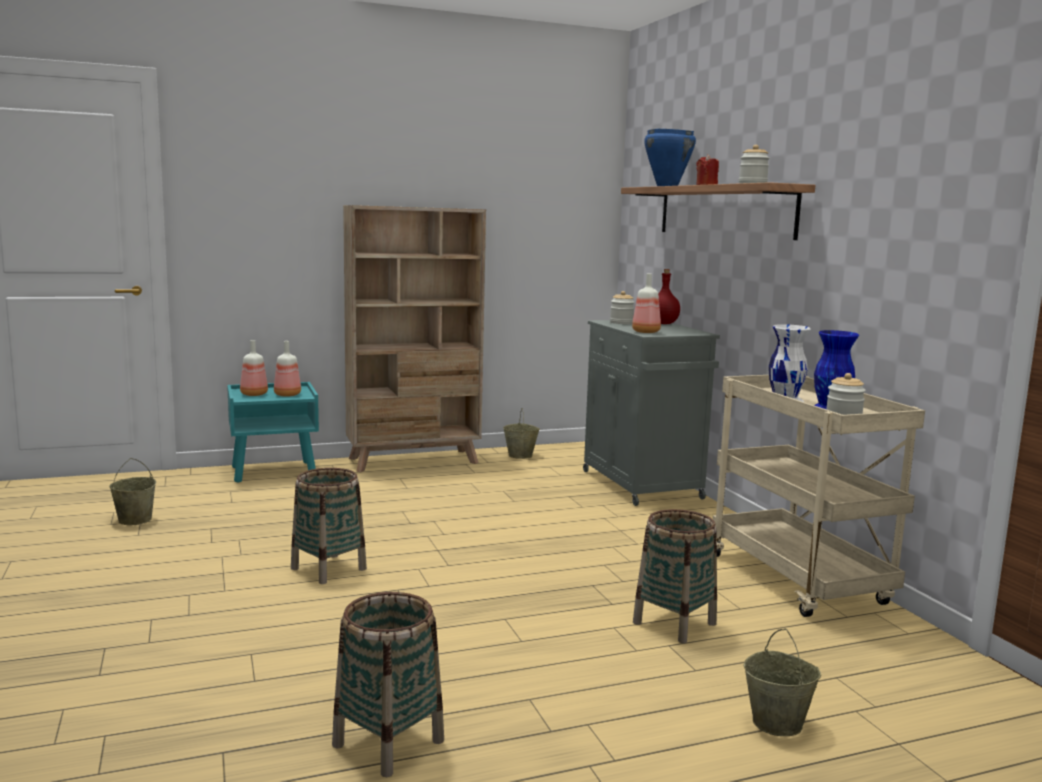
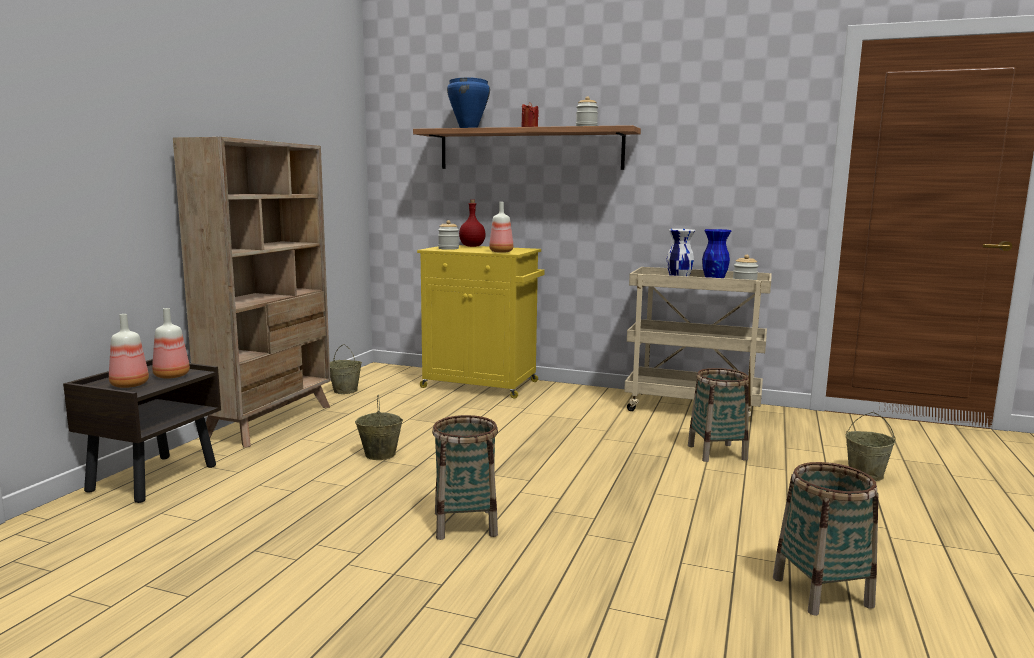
camera: 50 degrees left, 0 degrees up
(135, 520) = (131, 587): beige bucket -> beige bucket (379, 454)
(275, 471) = (154, 478): turquoise nightstand -> brown nightstand
(642, 485) = (482, 385): grey cabinet -> yellow cabinet

